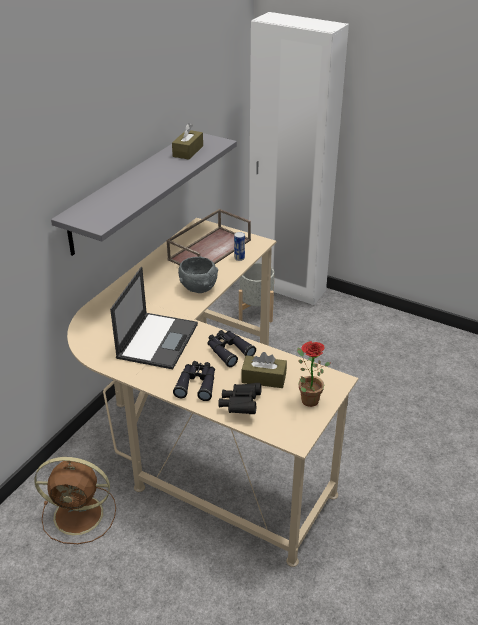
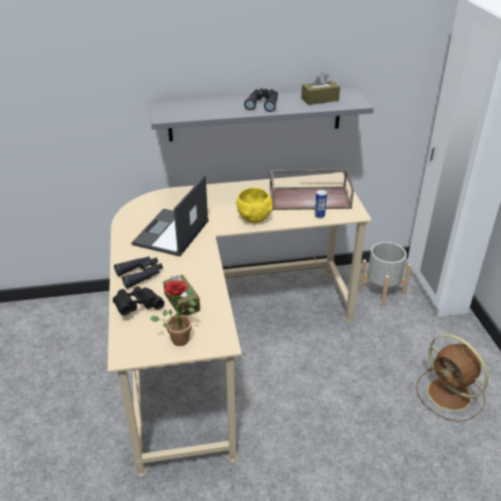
camera: 50 degrees right, 0 degrees up
(81, 515) = (89, 333): brown fan -> brown fan (450, 395)
(157, 340) = (171, 233): laptop -> laptop turned 135 degrees clockwise
(198, 288) = (254, 218): grey bowl -> yellow bowl
(228, 351) = (195, 269): black binoculars -> black binoculars (263, 103)

